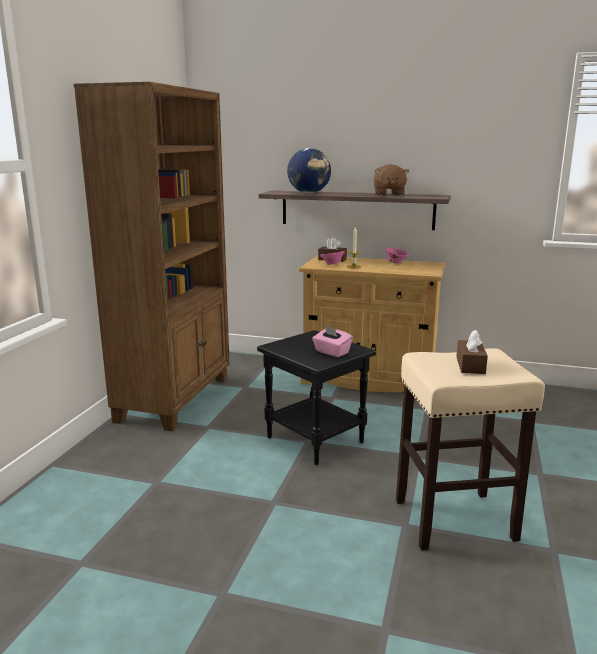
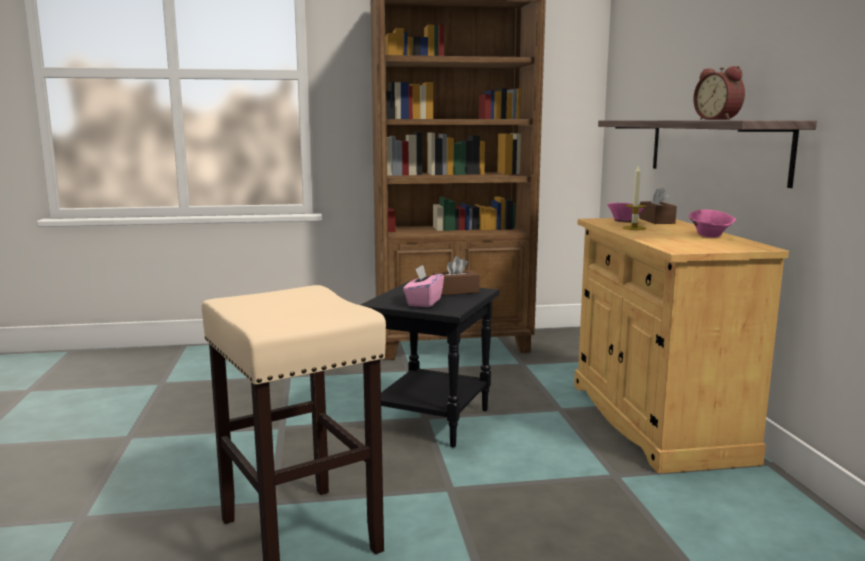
camera: 65 degrees right, 5 degrees down
(309, 193) = (648, 120): globe -> none
(388, 194) = (718, 120): brown plush toy -> alarm clock
(470, 365) = (289, 306): brown tissue box -> brown tissue box (455, 291)

